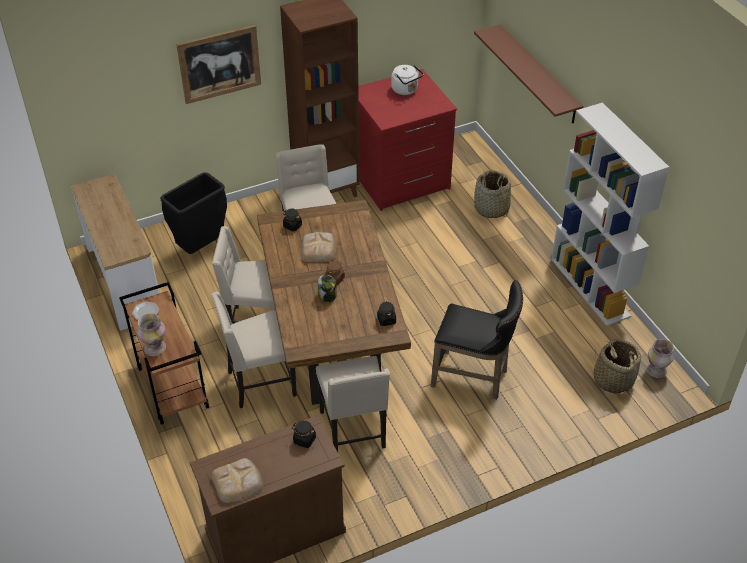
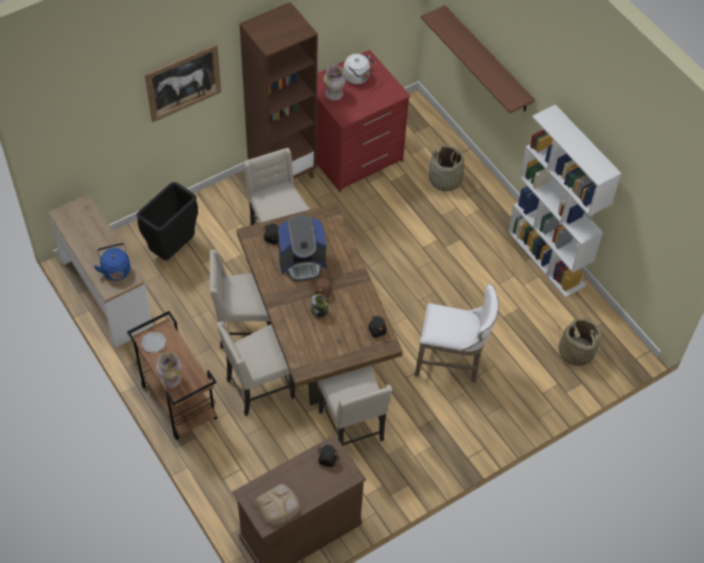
camera: 10 degrees left, 10 degrees up
(123, 240) = (115, 269): none -> blue kettle
(319, 249) = (302, 262): bread -> coffee machine
(473, 378) = (452, 363): black stool -> white stool
(656, 371) = (612, 339): vase -> vase (334, 94)

